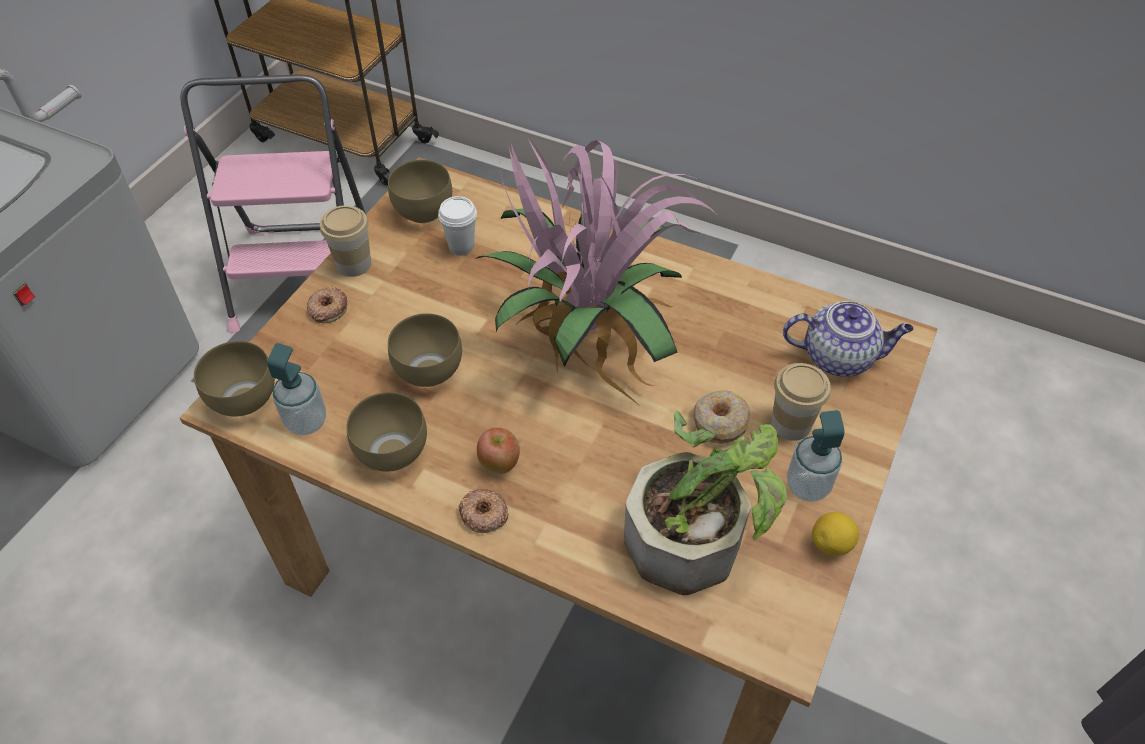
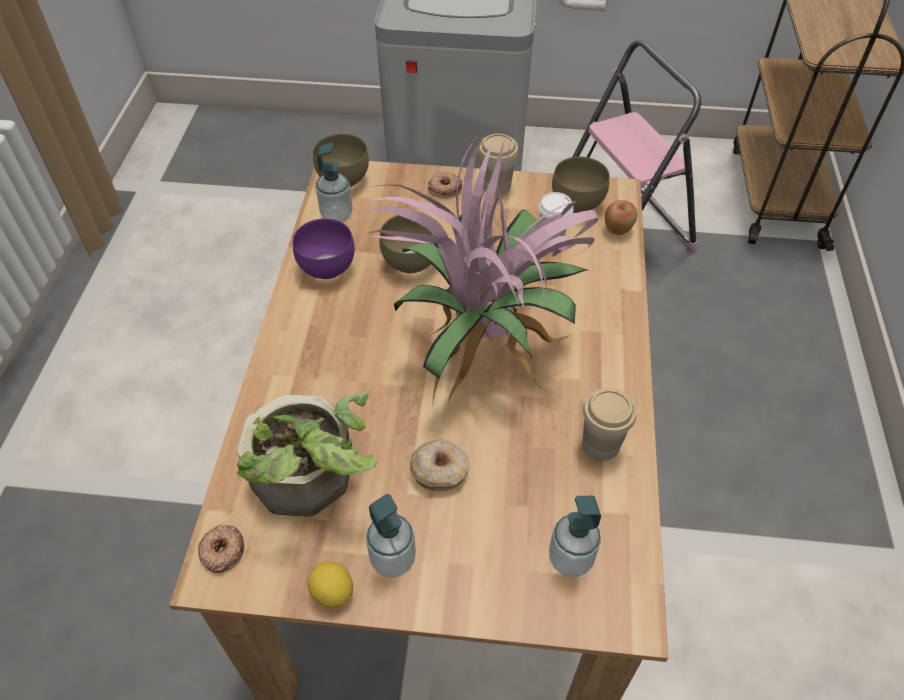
camera: 70 degrees right, 0 degrees up
(391, 450) = (328, 266): brown bowl -> purple bowl
(483, 514) = (289, 336): donut -> donut (222, 551)
(499, 463) = (339, 331): apple -> apple (618, 230)
(791, 424) = (462, 531): cup -> cup (601, 444)
(839, 357) = (570, 559): teapot -> soap dispenser

